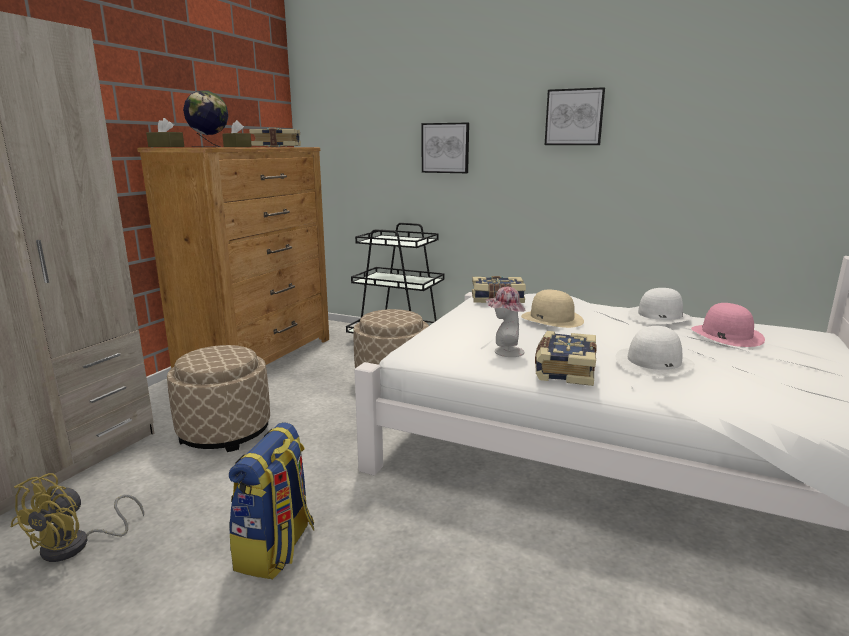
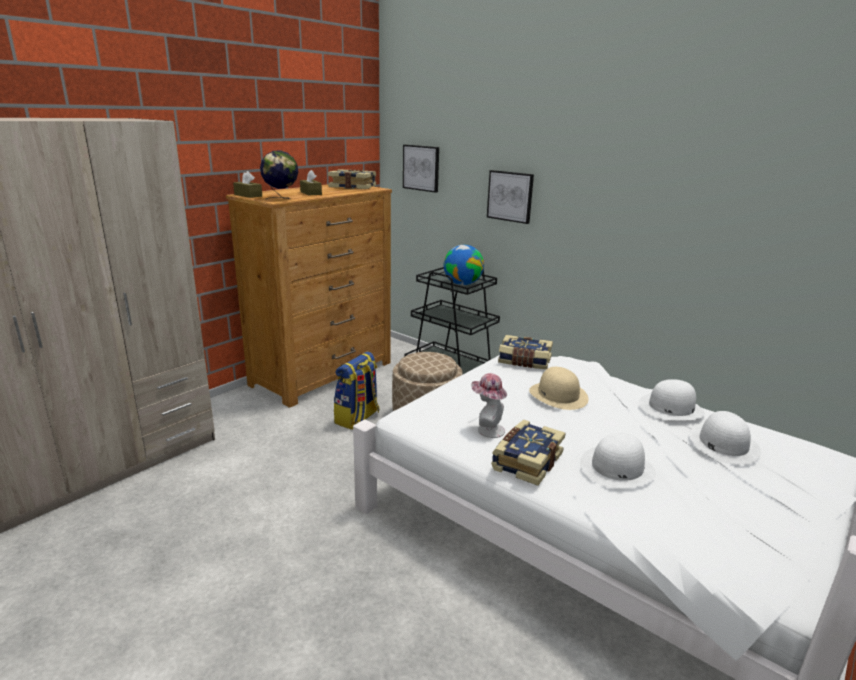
camera: 15 degrees right, 5 degrees up
(76, 546) = (131, 530): yellow fan -> none
(224, 431) = (267, 447): beige ottoman -> none
(276, 549) = (263, 566): backpack -> backpack (357, 418)
(405, 241) = (462, 284): none -> globe
(574, 117) = (635, 181): picture -> picture (421, 168)
(726, 335) = (722, 444): pink hat -> white hat

